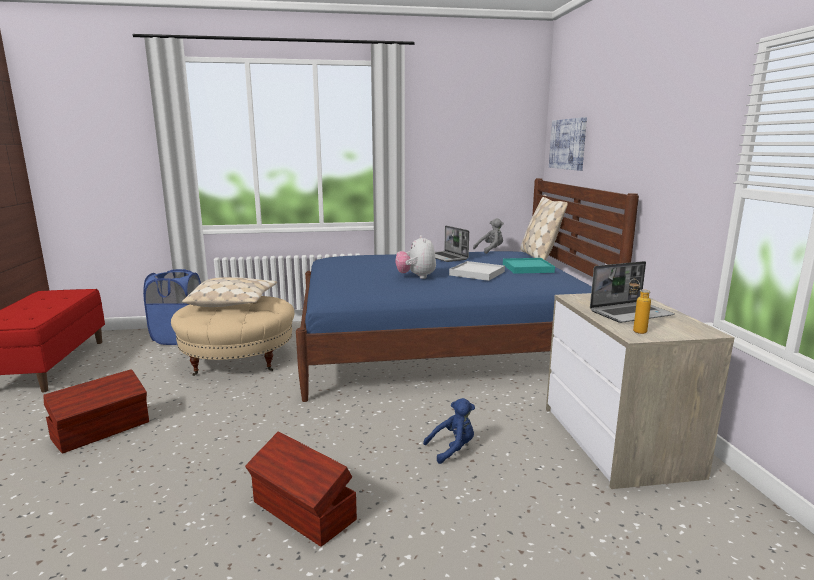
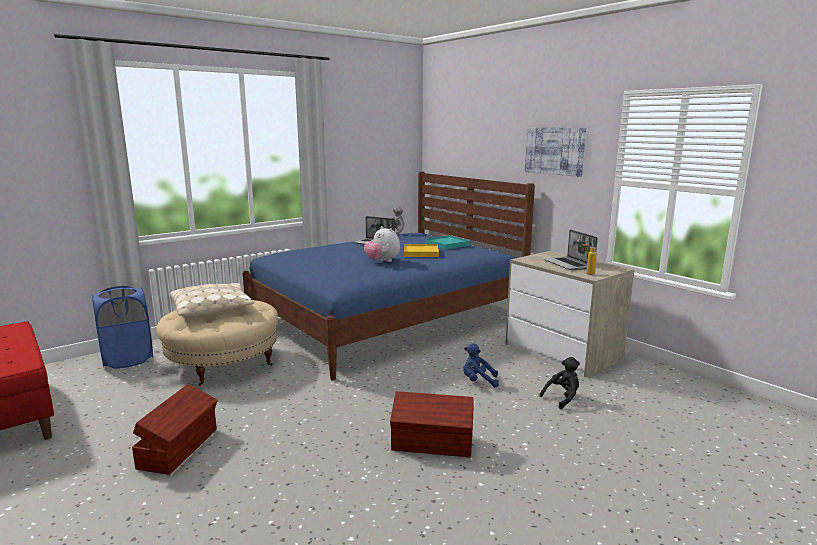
camera: 30 degrees left, 0 degrees up
(452, 449) = (478, 381): blue plush toy -> blue plush toy turned 120 degrees counterclockwise
(477, 273) = (421, 253): white tray -> yellow tray
(539, 256) = (436, 235): beige pillow -> none
(539, 508) = (562, 398): none -> black plush toy
(568, 144) = (451, 145): picture -> picture (554, 151)
(631, 313) = (569, 264): laptop -> laptop turned 120 degrees clockwise

